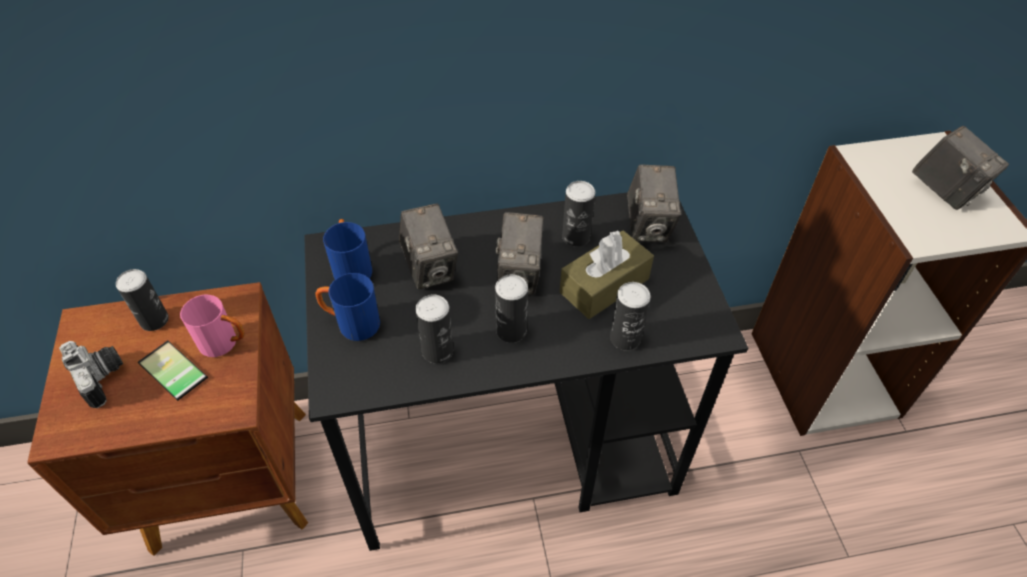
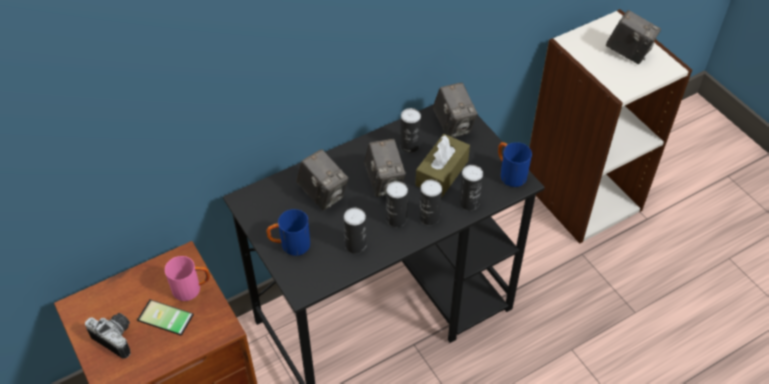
camera: 20 degrees left, 0 degrees up
(154, 320) = (130, 289): can -> can (429, 217)
(351, 267) = (269, 209): blue mug -> blue mug (509, 173)

